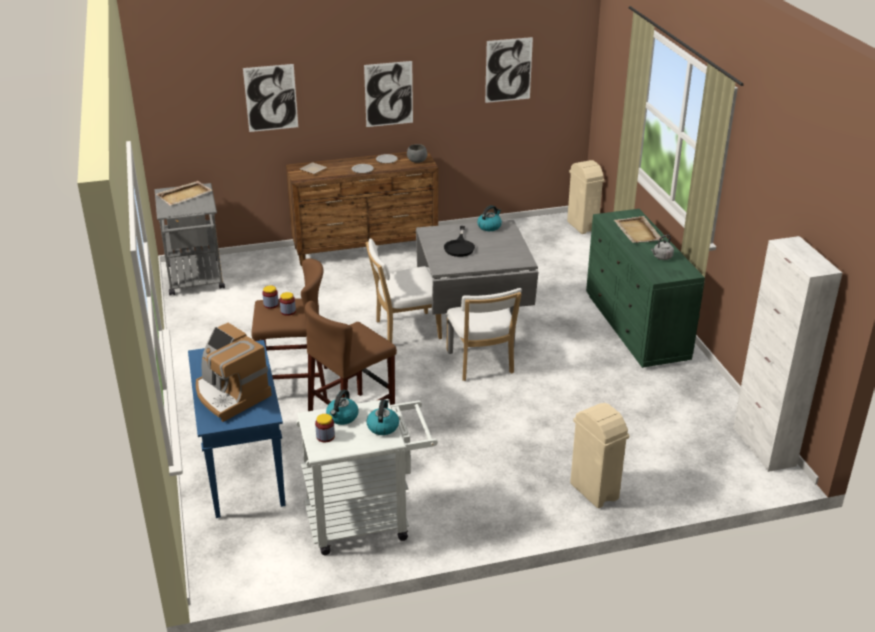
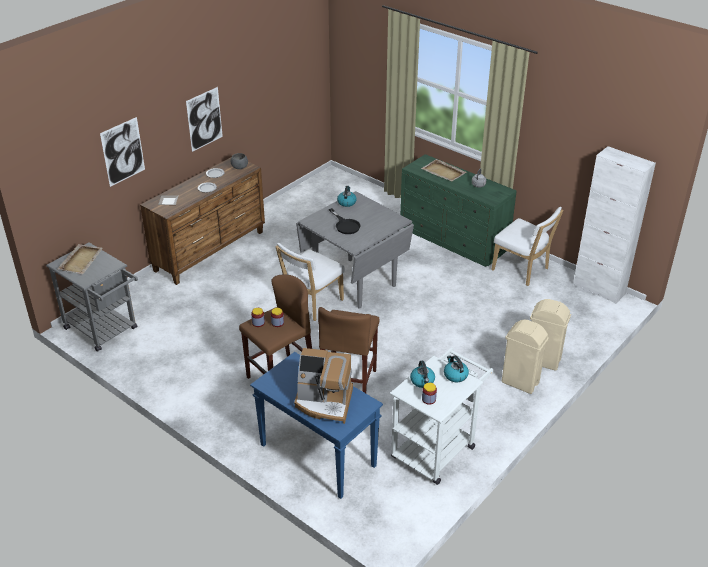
camera: 35 degrees left, 5 degrees up
(481, 363) = (388, 306): white chair -> white chair (522, 270)
(508, 70) = (279, 73): picture -> none
(582, 226) = (344, 177): beige trash can -> beige trash can (519, 382)

